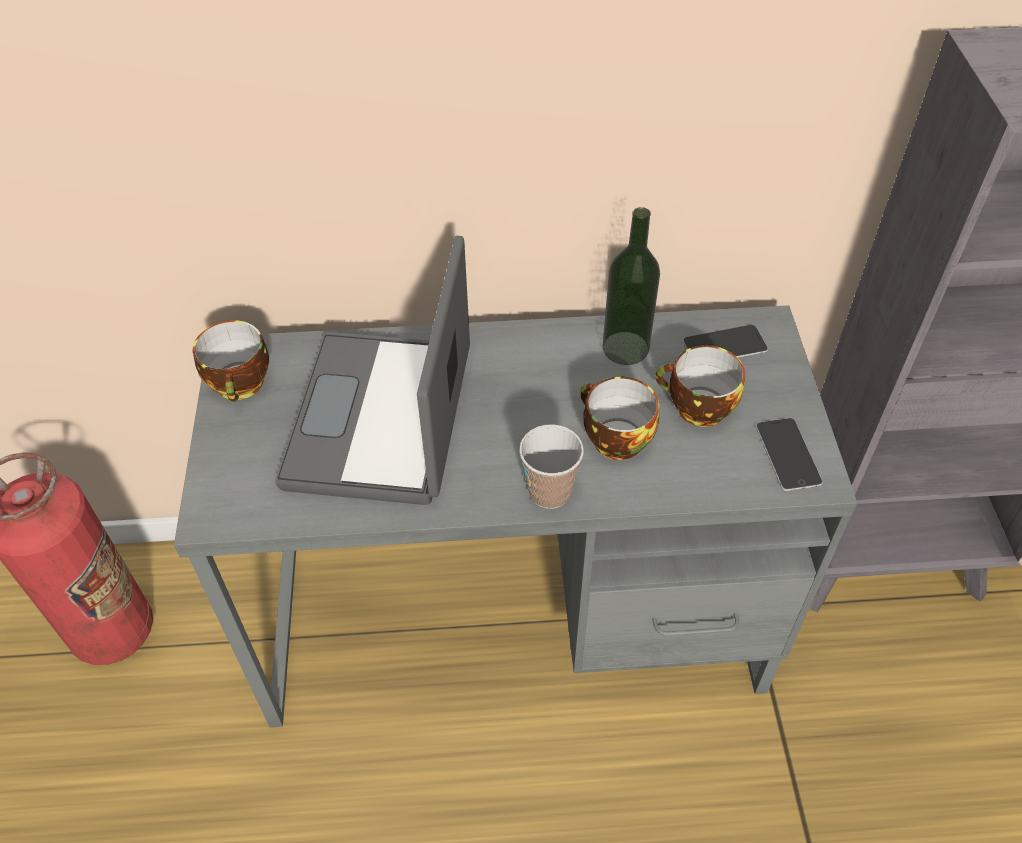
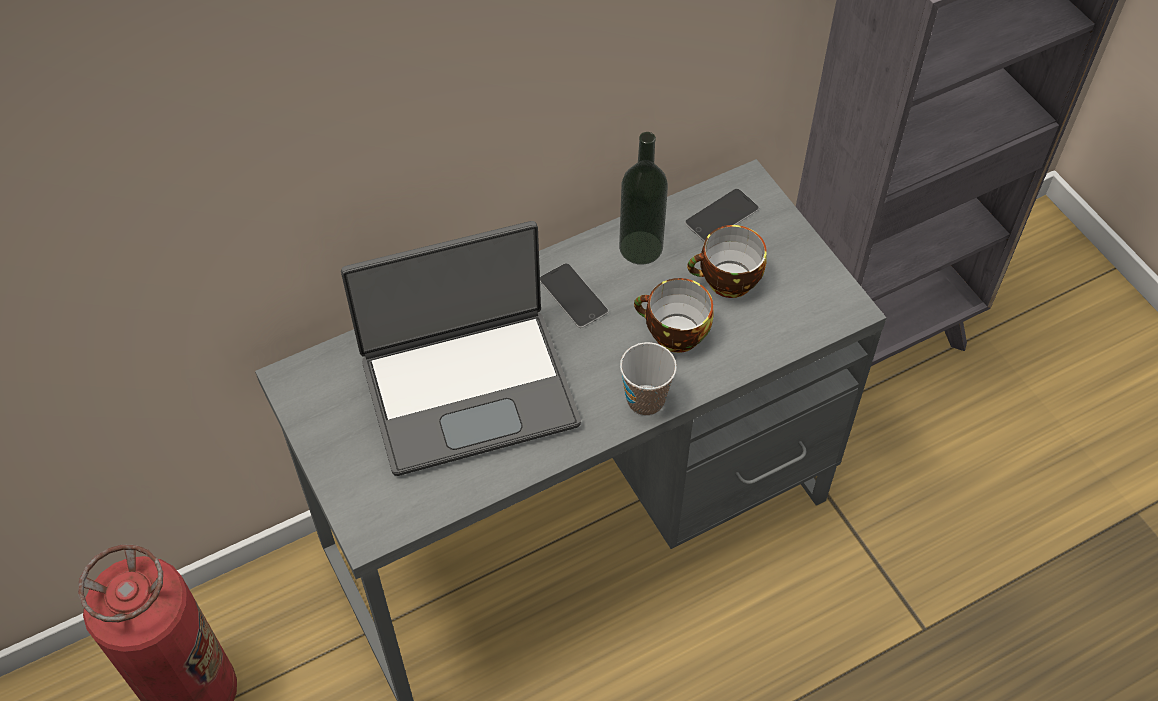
camera: 25 degrees left, 5 degrees up
(241, 384) = (318, 405): cup -> none
(384, 419) = (468, 389): laptop -> laptop turned 90 degrees counterclockwise
(788, 454) = (816, 296): phone -> phone (573, 295)

